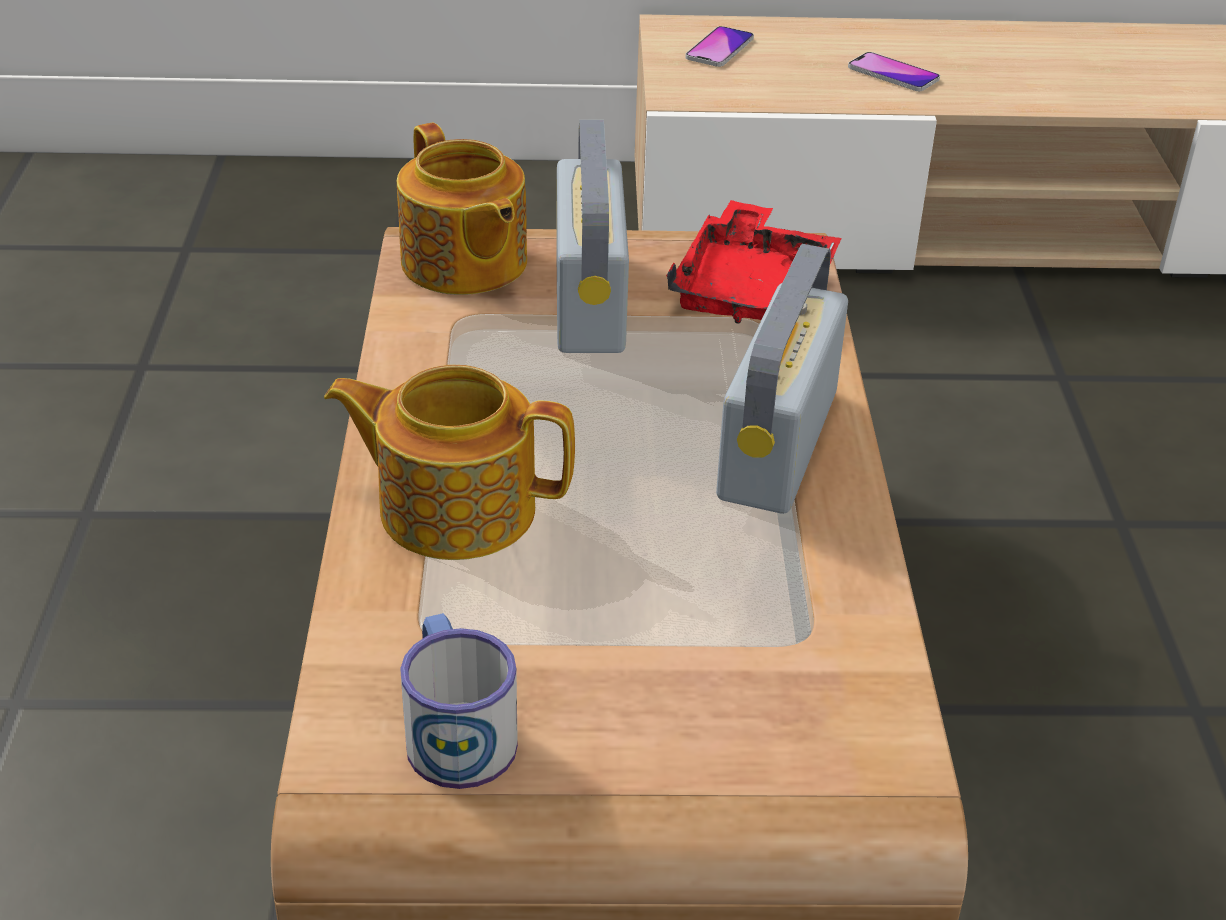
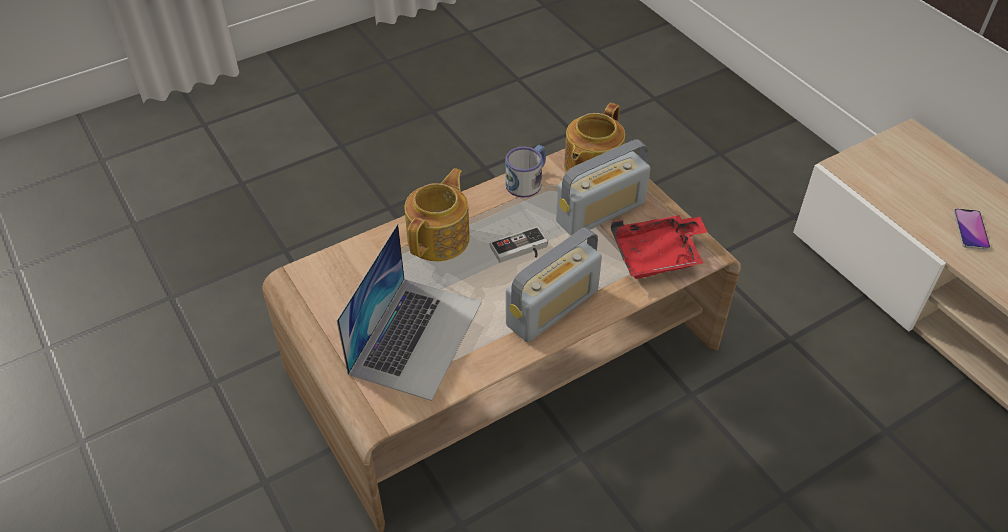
camera: 60 degrees right, 10 degrees up
(454, 508) = (440, 238): teapot -> teapot turned 45 degrees clockwise
(455, 730) = (333, 291): mug -> mug (527, 181)
(596, 422) = (521, 251): none -> game controller
(707, 648) = (416, 336): none -> laptop
(719, 48) = (912, 158): phone -> none
(778, 444) = (552, 308): radio -> radio turned 150 degrees clockwise

